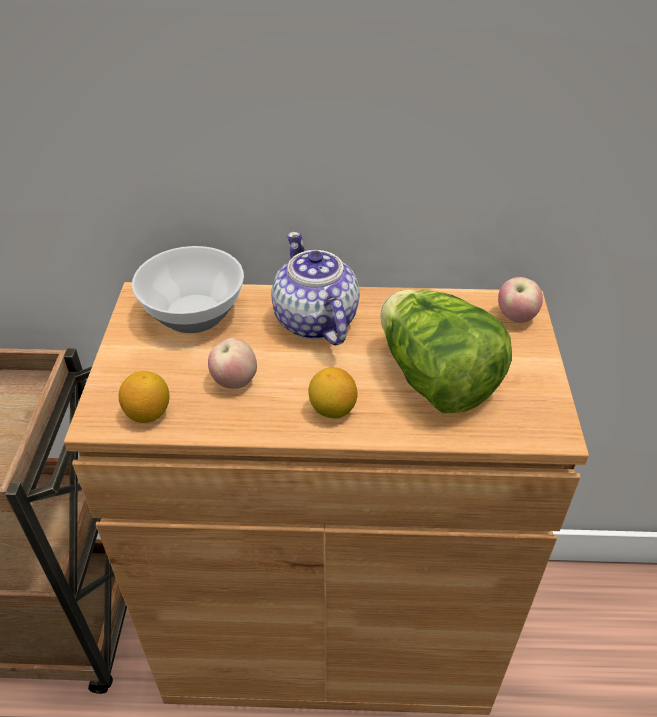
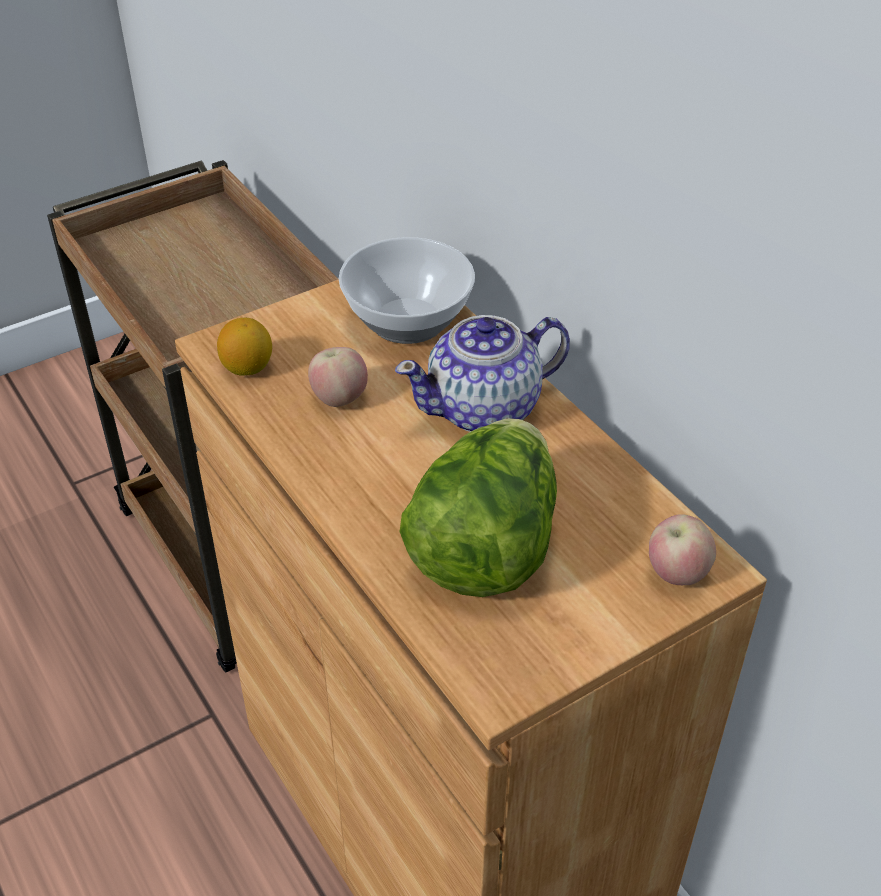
camera: 55 degrees right, 0 degrees up
(315, 322) = (485, 409): teapot -> teapot turned 150 degrees counterclockwise
(332, 410) = (363, 487): lemon -> none

